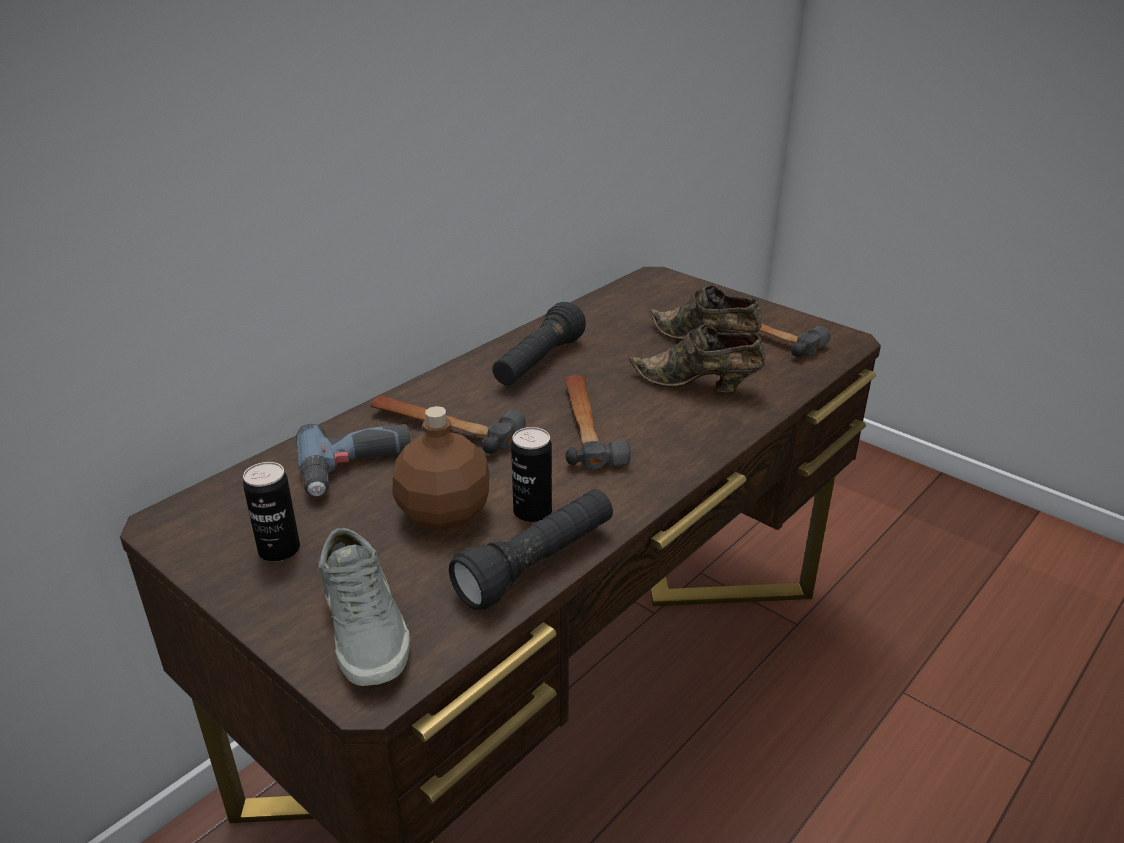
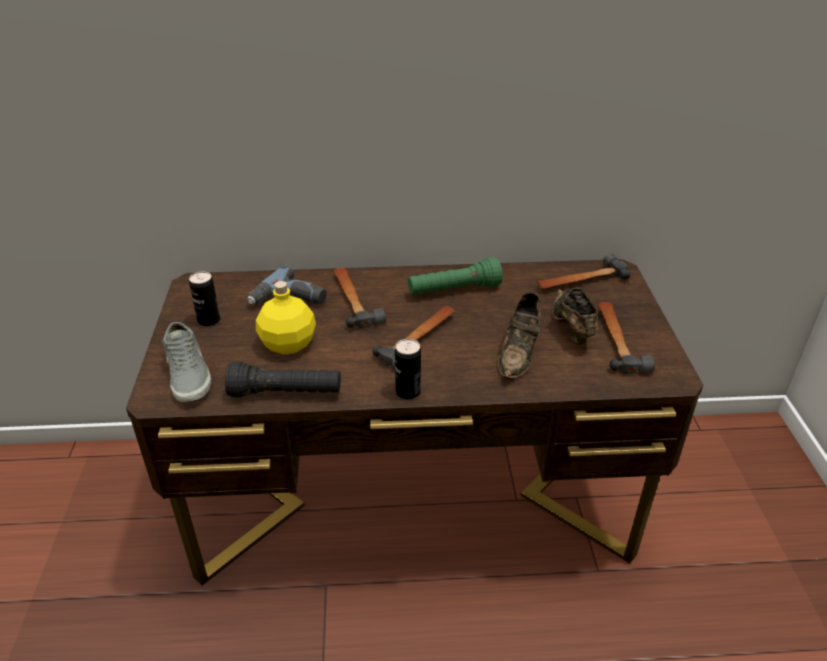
camera: 45 degrees right, 5 degrees up
(367, 625) = (189, 374): grey shoe -> grey shoe turned 45 degrees counterclockwise
(443, 512) = (288, 343): brown bottle -> yellow bottle
(532, 512) = (323, 368): can -> can (408, 391)
(538, 363) = (454, 290): black flashlight -> green flashlight
(641, 299) = (581, 280): none -> hammer
(698, 385) = (519, 352): brown shoe -> brown shoe turned 135 degrees counterclockwise

